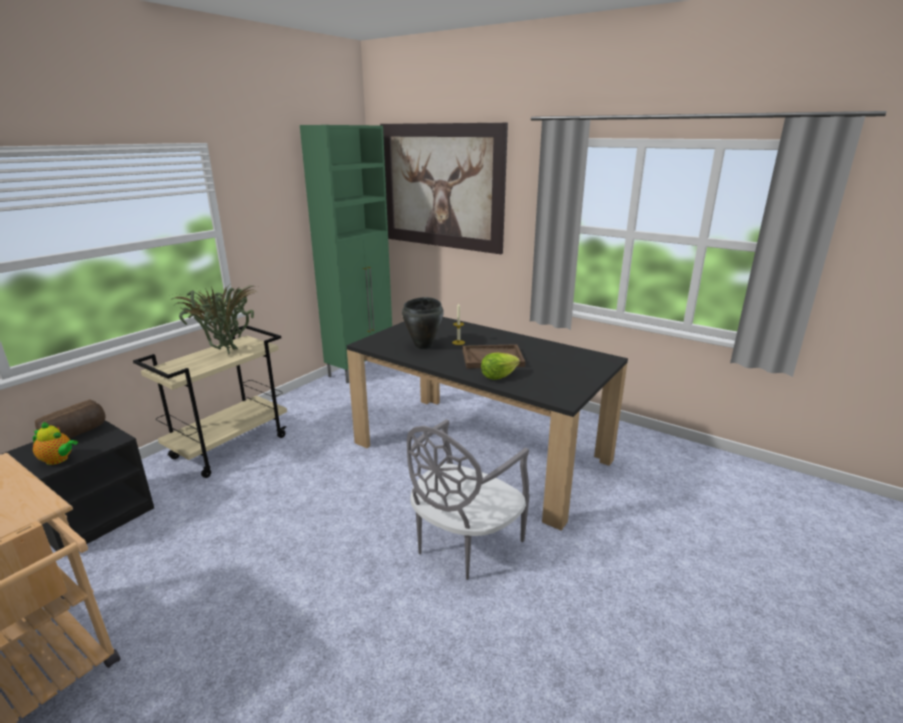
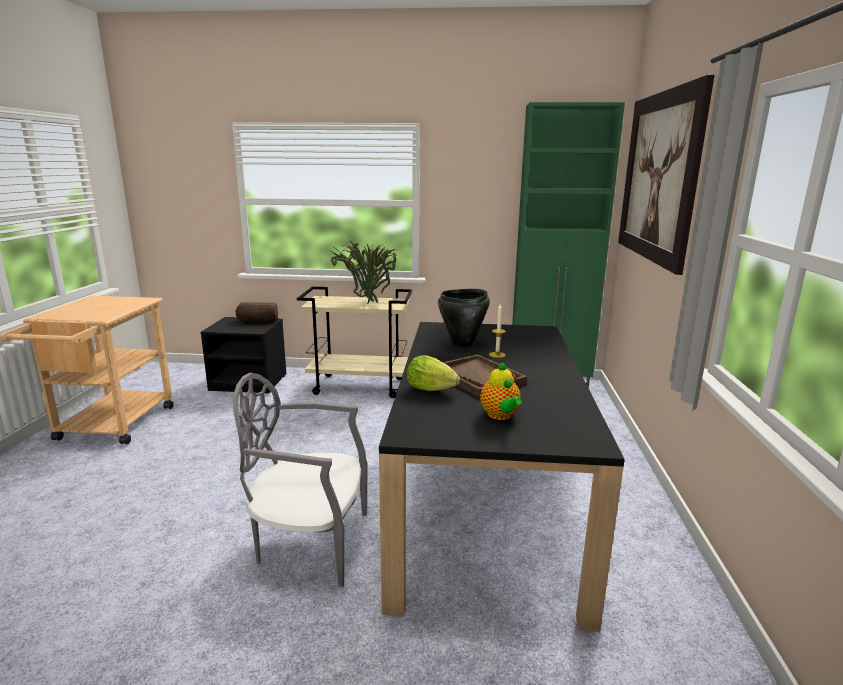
camera: 60 degrees right, 5 degrees down
(58, 460) = (225, 328): teapot -> teapot (500, 416)

